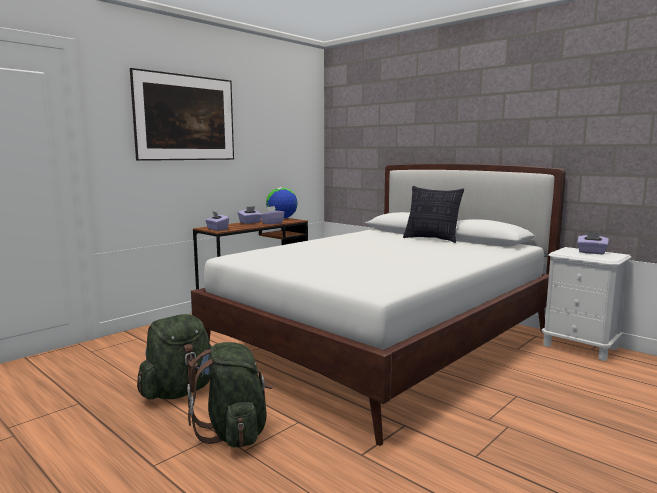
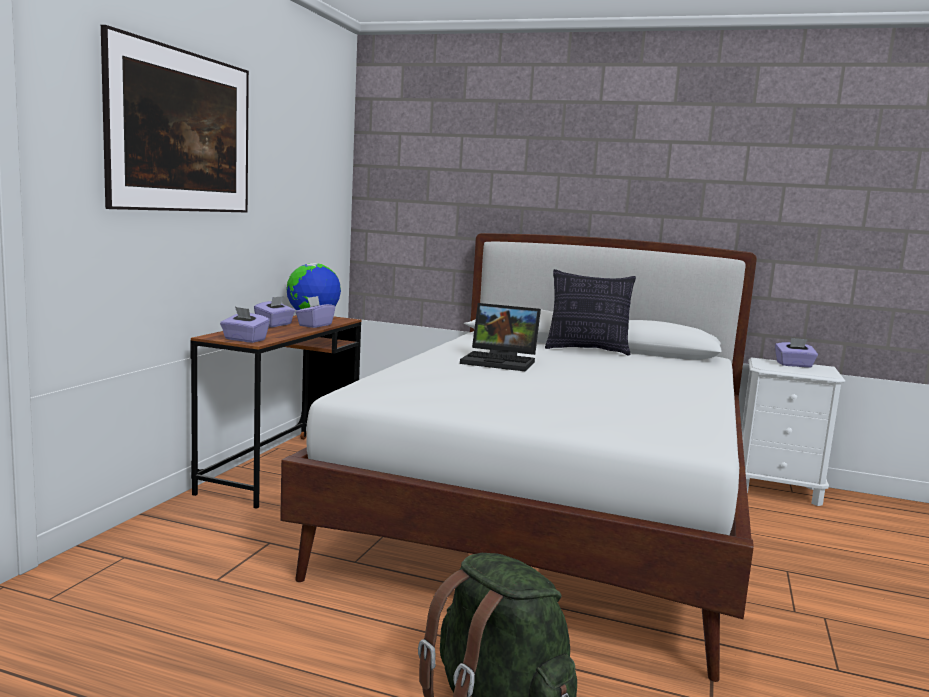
camera: 25 degrees left, 0 degrees up
(180, 391) = (322, 652): green backpack -> none
(353, 244) = (501, 361): none -> laptop

